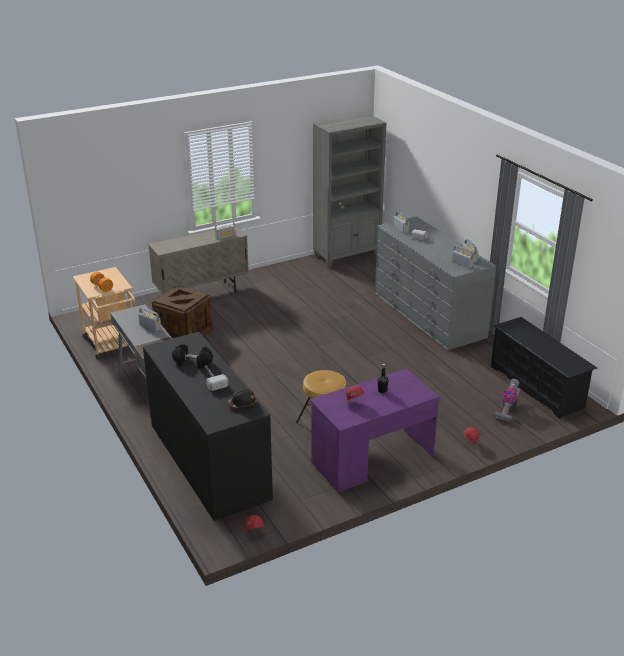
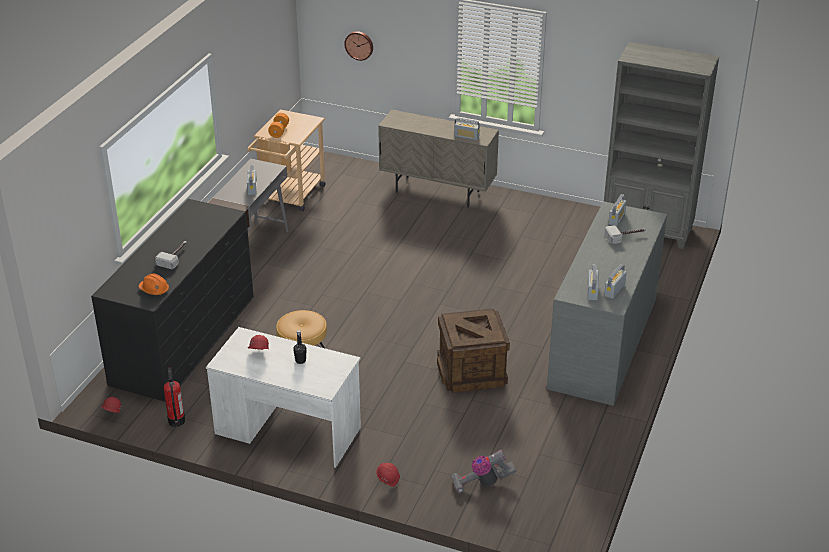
camera: 50 degrees right, 5 degrees up
(105, 201) = (359, 45): none -> wall clock
(183, 334) = (356, 220): crate -> crate (471, 372)
(192, 362) = (190, 234): black dumbbell -> none
(242, 404) = (154, 290): black hard hat -> orange hard hat
(300, 504) = (176, 421): none -> fire extinguisher
(372, 459) = (288, 431): purple desk -> white desk
(536, 387) = (557, 485): black shoe rack -> none

